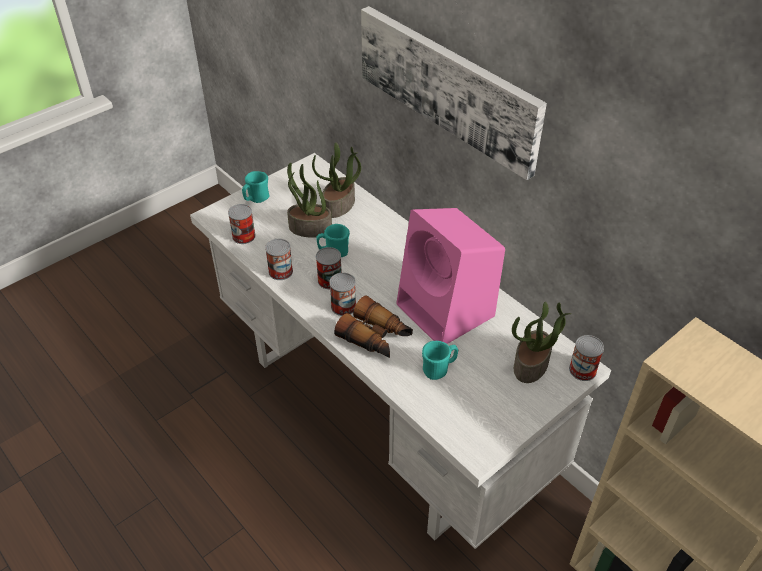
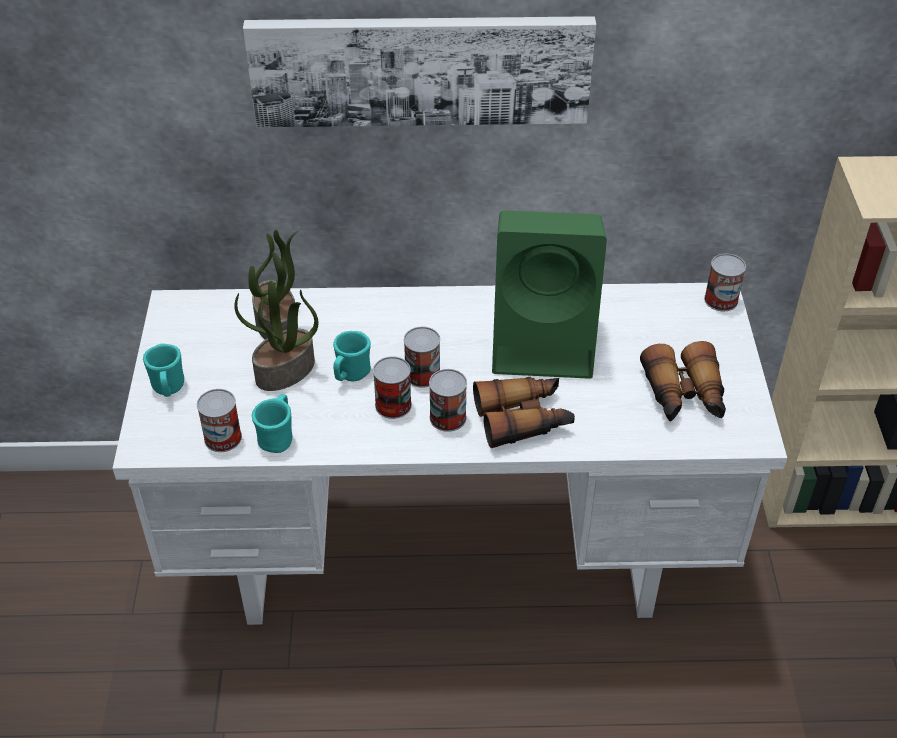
camera: 50 degrees left, 0 degrees up
(280, 271) = (328, 439): can -> can (422, 374)
(439, 369) = (619, 398): turquoise mug -> turquoise mug (278, 437)
(447, 311) = (546, 341): pink speaker -> green speaker
(474, 398) = (684, 396): none -> binoculars
(531, 365) = (681, 329): potted plant -> none

